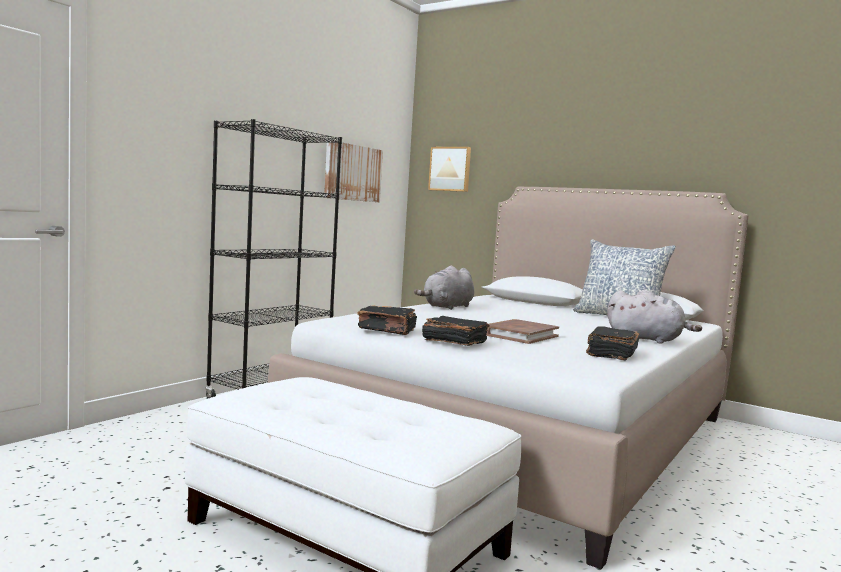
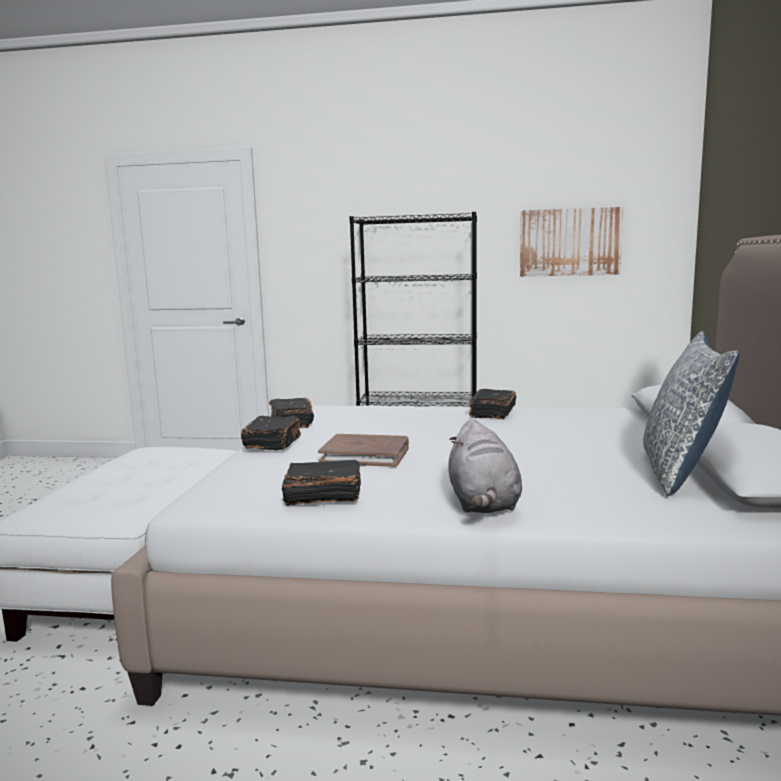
camera: 65 degrees right, 5 degrees up
(447, 307) = (492, 413): grey plush toy -> black book
(450, 169) = (718, 217): picture -> none

